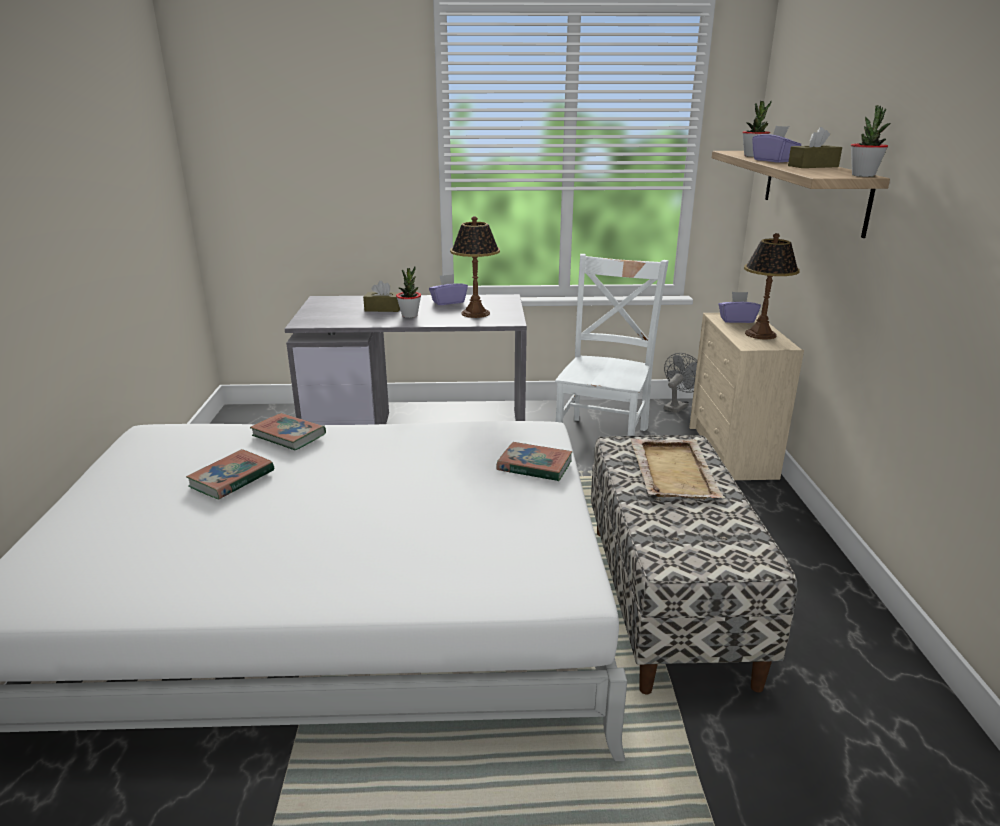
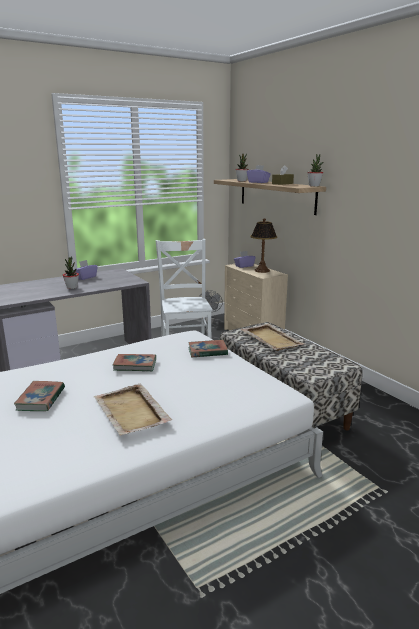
camera: 30 degrees left, 5 degrees down
(289, 435) = (47, 369): book -> book (135, 365)
(311, 536) = (131, 412): none -> beige tray
(383, 309) = (49, 286): brown tissue box -> none
(476, 313) = (111, 281): table lamp -> none

